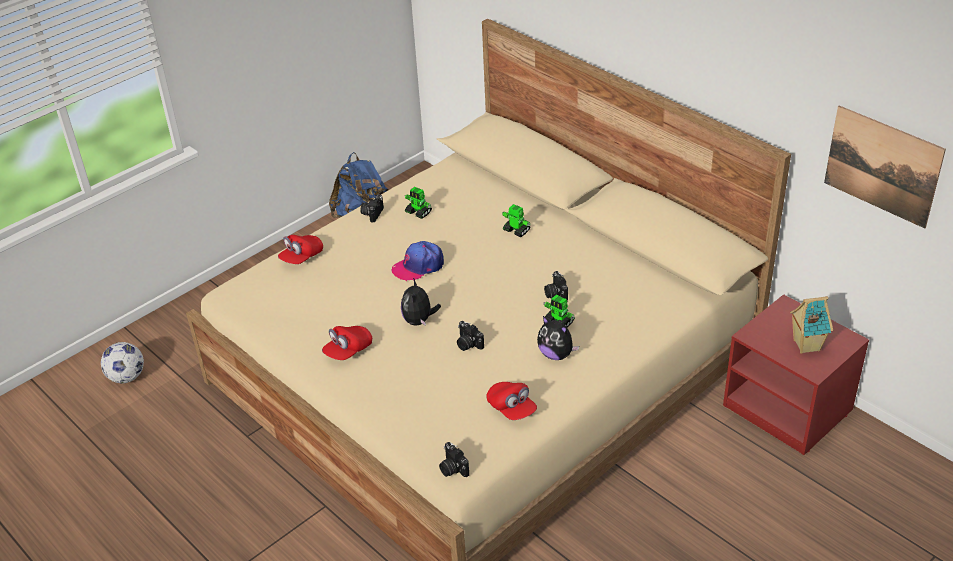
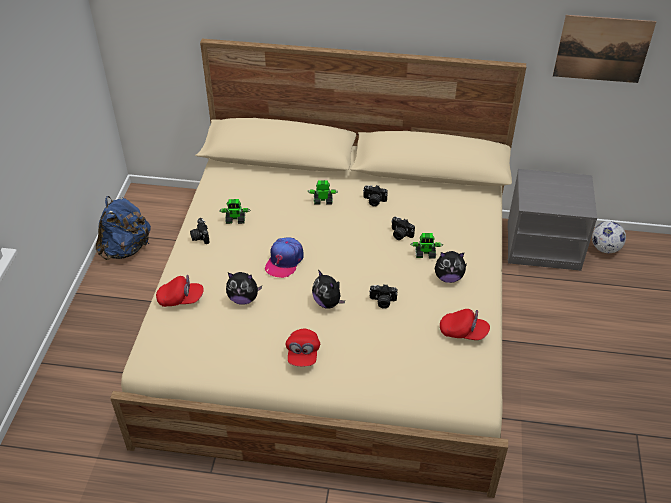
camera: 40 degrees left, 5 degrees up
(126, 377) = (49, 486): football -> football (604, 248)
(301, 257) = (181, 299): red cap -> red cap turned 90 degrees counterclockwise
(347, 280) = (243, 299): none -> plush toy
(452, 468) = (473, 399): camera -> camera (374, 201)
(789, 408) = (543, 245): red nightstand -> grey nightstand
(805, 345) = (564, 196): toy house -> none

